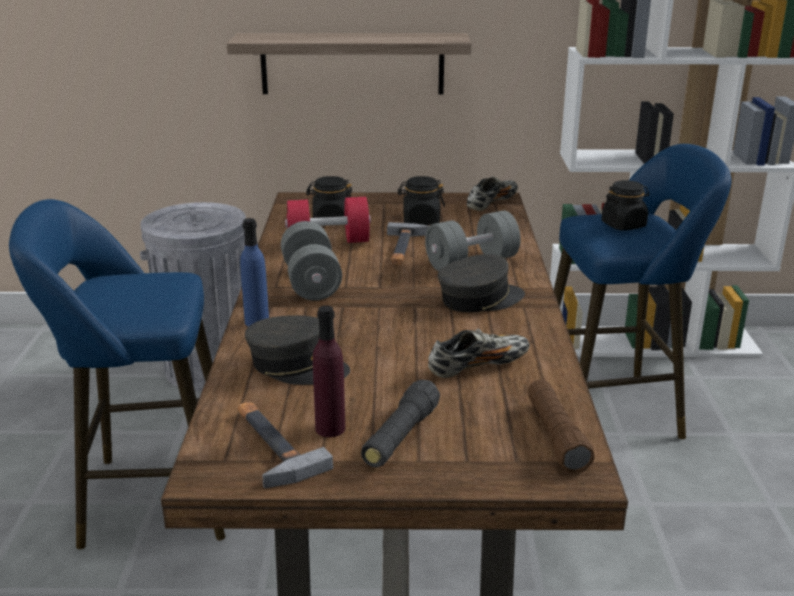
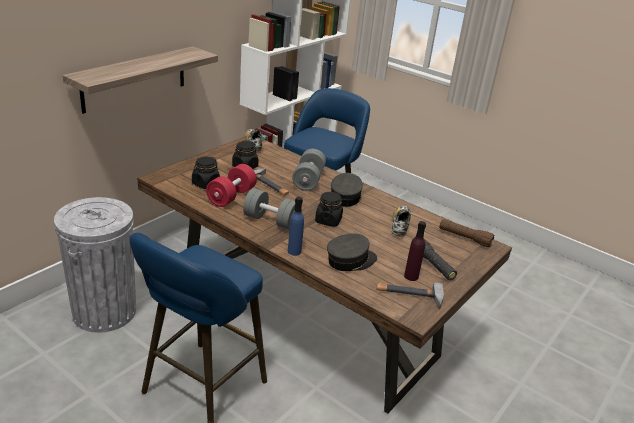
camera: 55 degrees left, 5 degrees up
(623, 225) = (320, 137): black jar -> black jar (328, 220)

